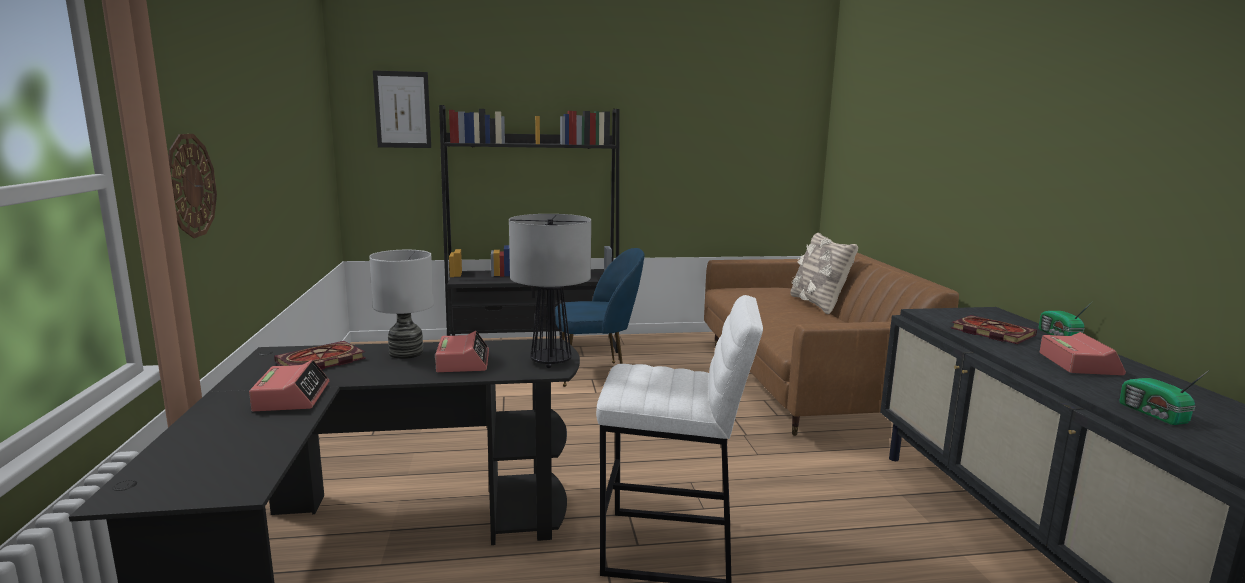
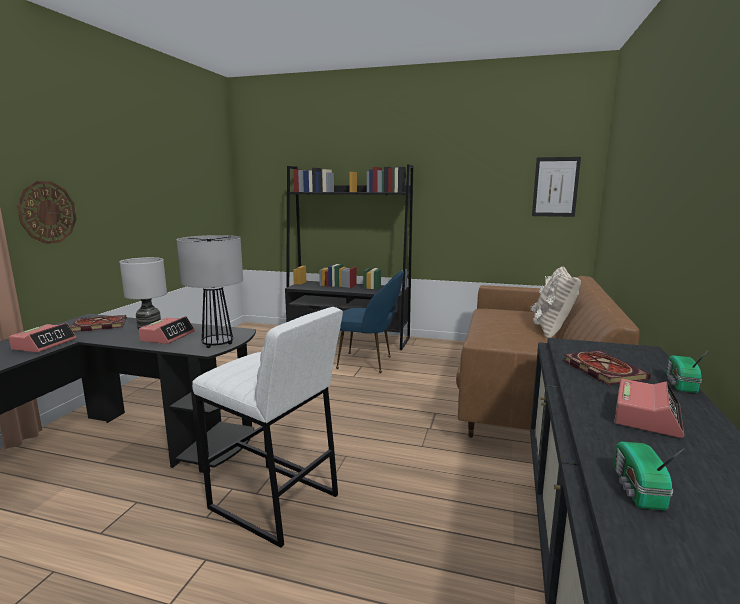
camera: 25 degrees right, 0 degrees up
(402, 110) = (273, 170): picture -> picture (555, 187)

